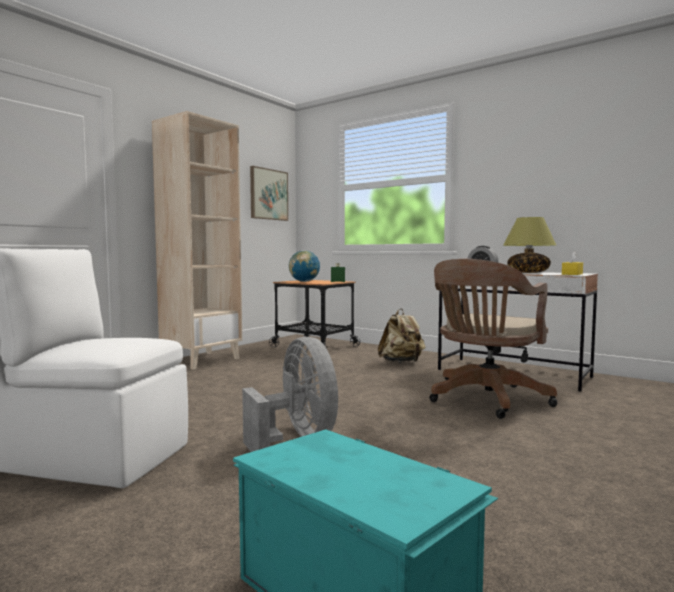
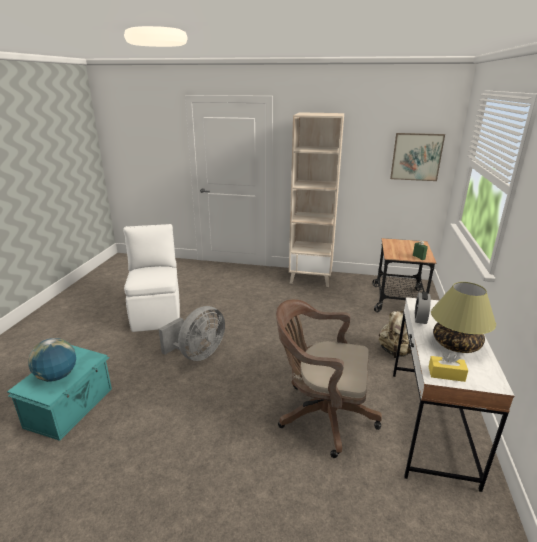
camera: 65 degrees right, 20 degrees up
(304, 281) = (398, 246): globe -> globe (57, 376)

